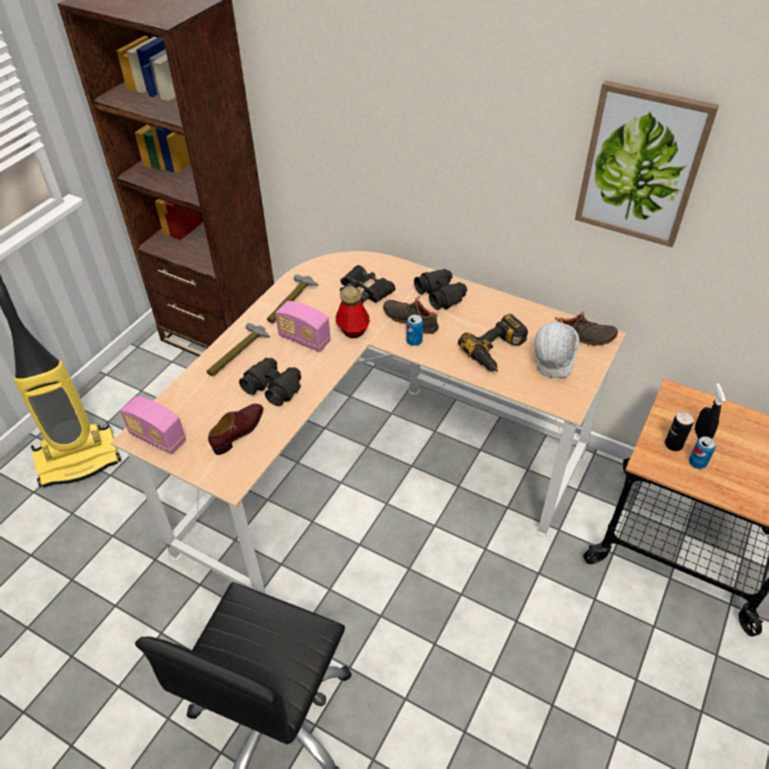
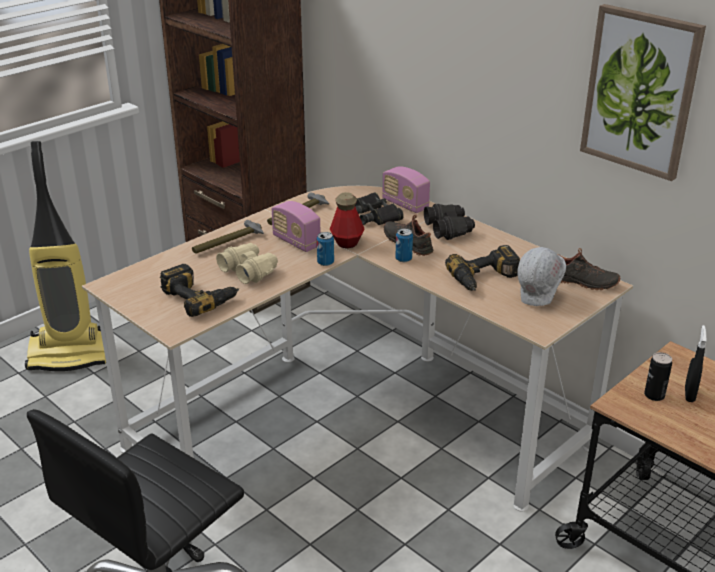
camera: 15 degrees right, 15 degrees down
(157, 438) = (124, 289): radio -> radio (405, 204)
(239, 431) = (200, 297): brown shoe -> power drill
(273, 387) = (249, 271): black binoculars -> beige binoculars
(697, 463) = (674, 414): can -> can (325, 262)

